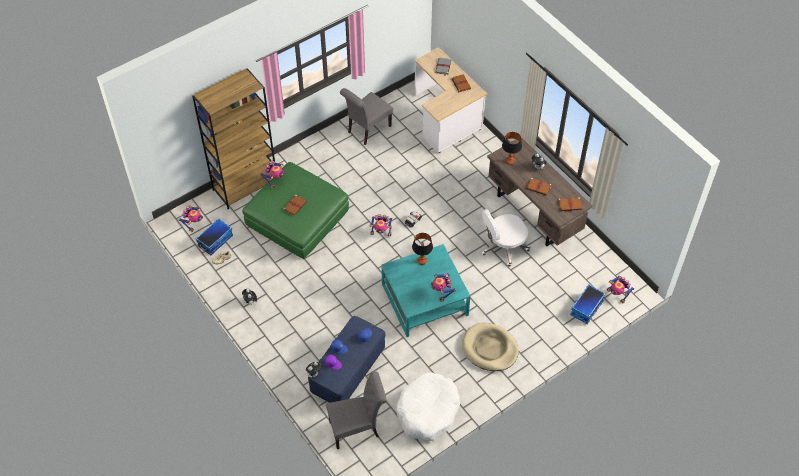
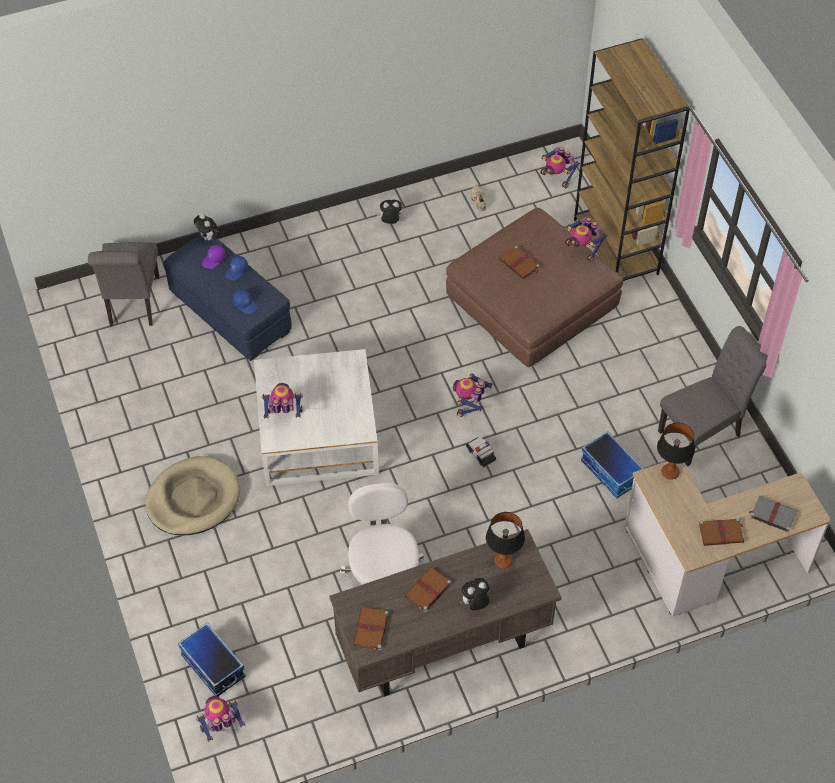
camera: 105 degrees right, 0 degrees up
(215, 240) = (516, 197): storage box -> storage box (611, 472)
(297, 218) = (532, 301): green ottoman -> brown ottoman
(367, 130) = (704, 432): grey chair -> grey chair turned 90 degrees clockwise
(422, 261) = (353, 403): table lamp -> table lamp (670, 472)
(424, 299) = (317, 434): turquoise coffee table -> white coffee table
(427, 411) = (123, 392): white dog bed -> none

